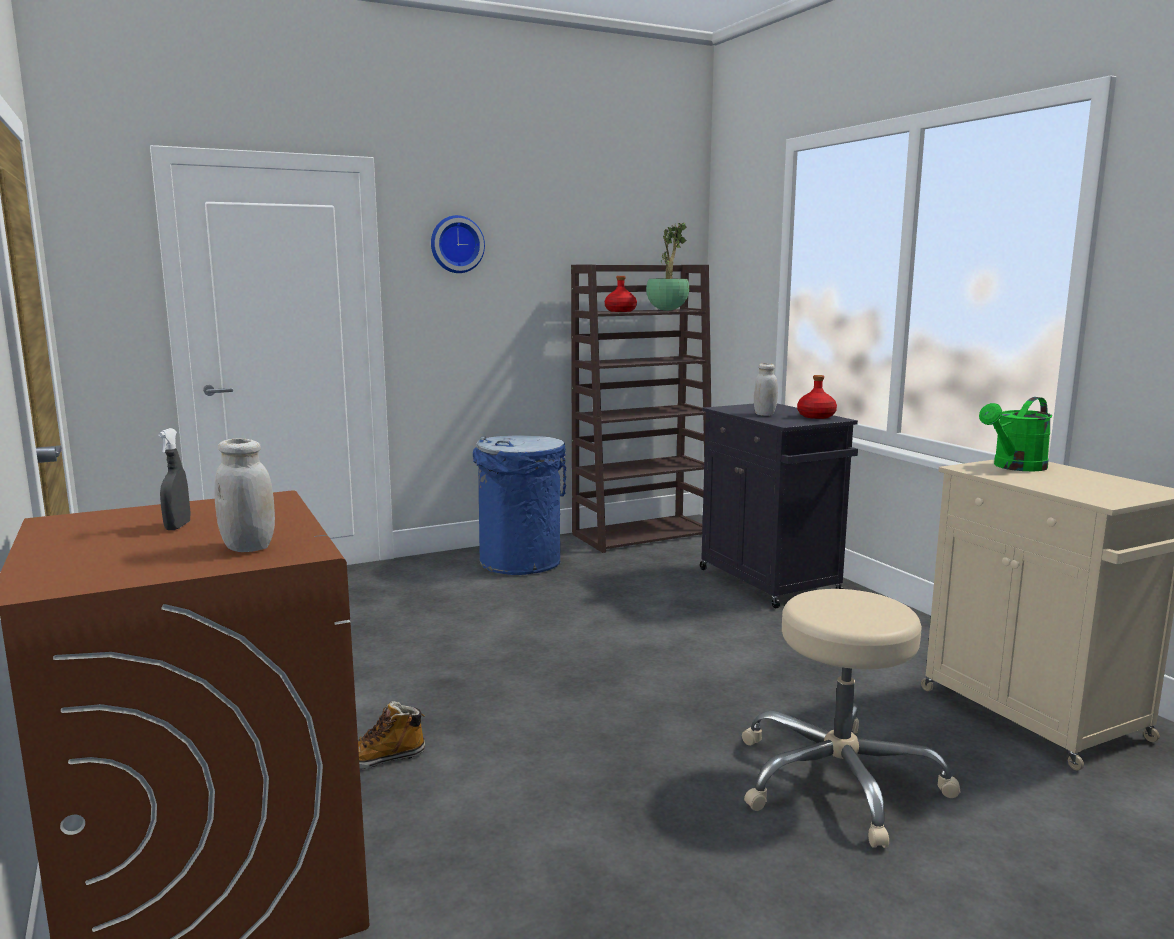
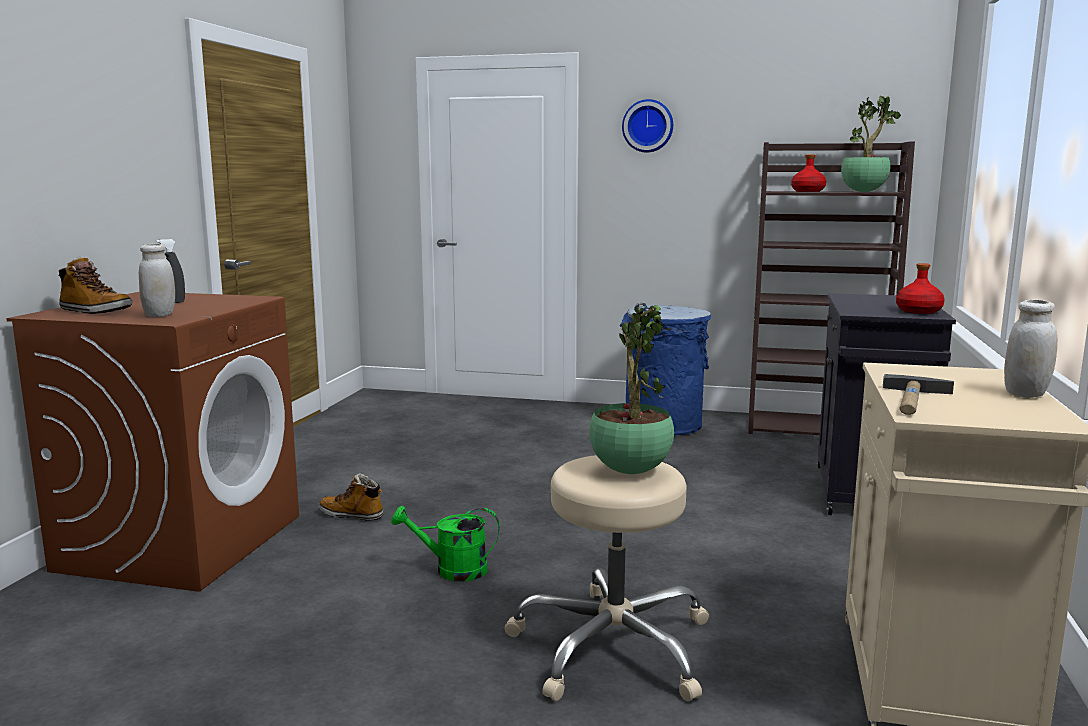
camera: 40 degrees right, 0 degrees up
(111, 563) = (95, 311): none -> boot
(764, 414) = (867, 304): white jar -> white jar (1025, 394)
(852, 604) = (629, 470): none -> potted plant
(1015, 467) = (952, 376): green watering can -> green watering can (452, 570)
(1069, 492) = (914, 401): none -> hammer

